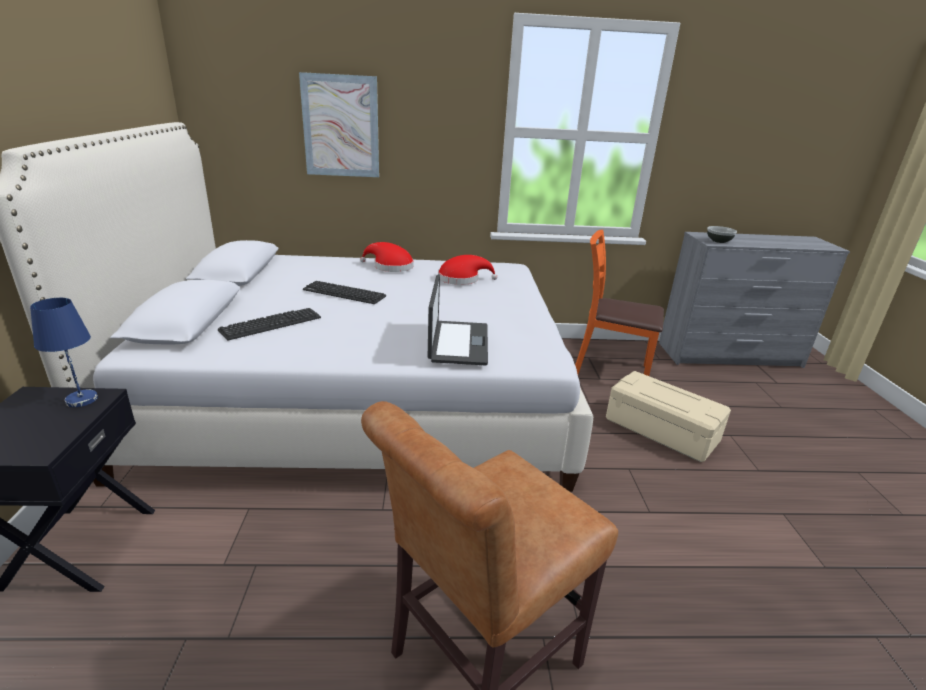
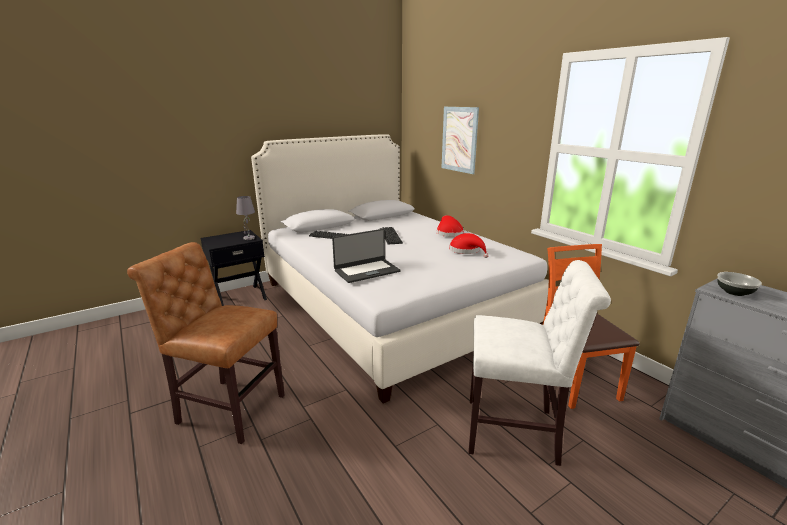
camera: 60 degrees right, 5 degrees down
(82, 400) = (249, 238): blue table lamp -> grey table lamp
(662, 430) = (517, 432): beige storage box -> white chair

